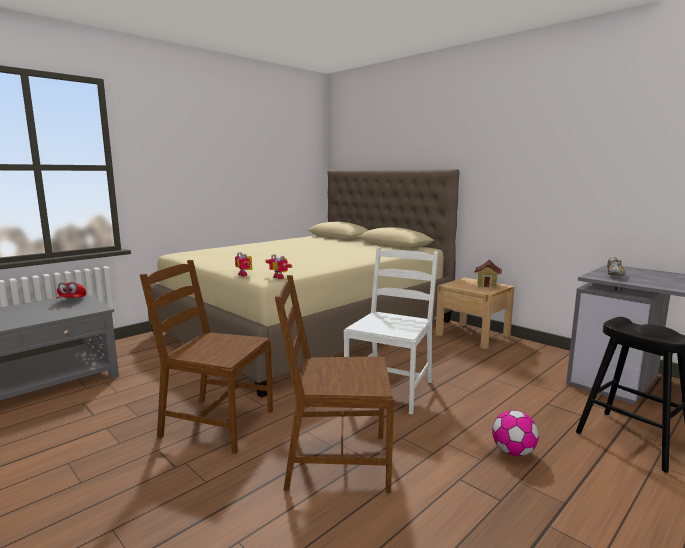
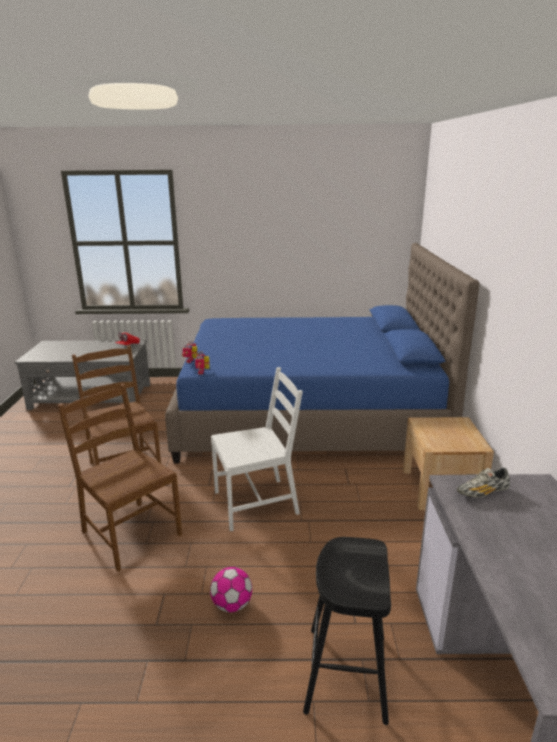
camera: 45 degrees right, 10 degrees up
(308, 328) = (308, 415): beige bed -> blue bed
(487, 284) = (464, 437): toy house -> none

